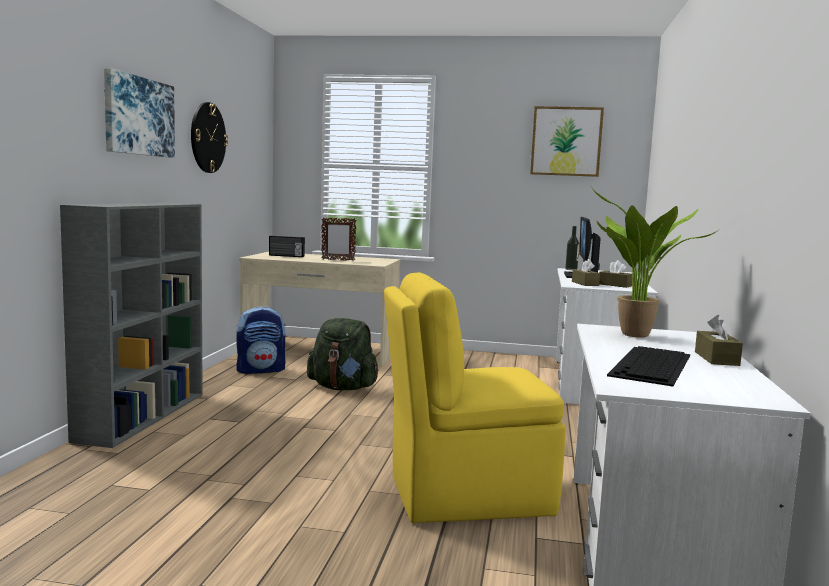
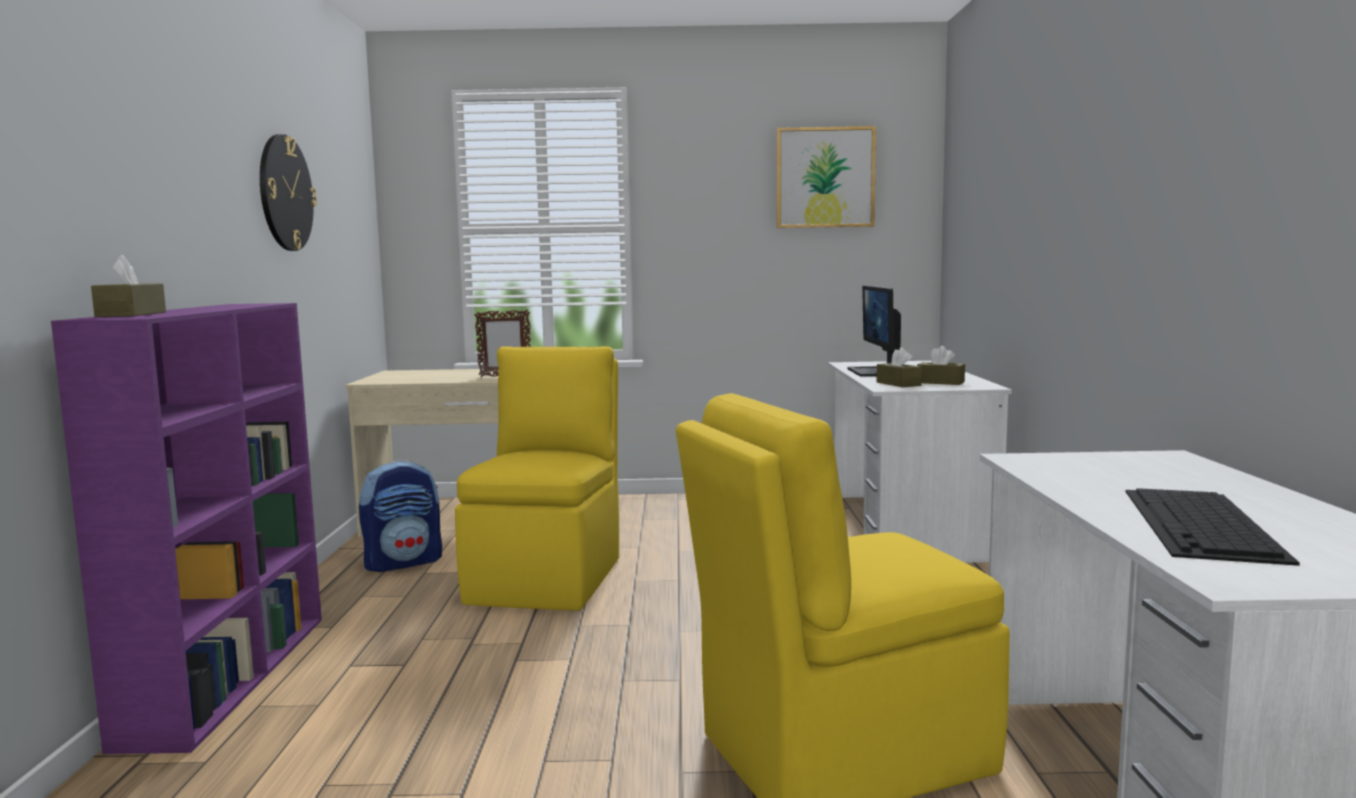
camera: 10 degrees left, 0 degrees up
(138, 116) = (175, 157): picture -> none
(143, 415) = (230, 675): grey bookcase -> purple bookcase
(286, 256) = (419, 376): radio -> none
(343, 388) = (548, 579): green backpack -> yellow chair
(571, 269) = (850, 363): bottle -> none
(634, 336) = (1092, 468): potted plant -> none
(716, 358) = (1267, 498): brown tissue box -> brown tissue box (131, 314)

